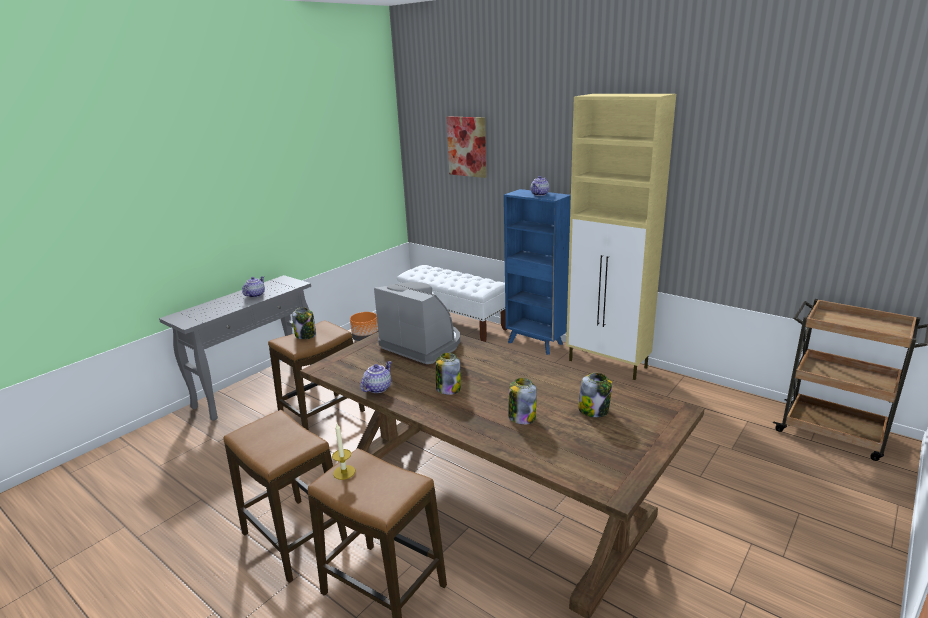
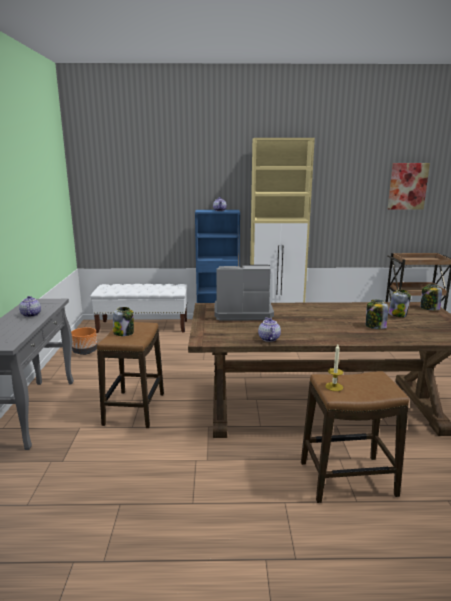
camera: 40 degrees left, 5 degrees down
(294, 538) = (244, 486): stool -> none
(448, 389) = (310, 327): jar -> jar (429, 308)
(467, 146) = (143, 181): picture -> picture (407, 186)

